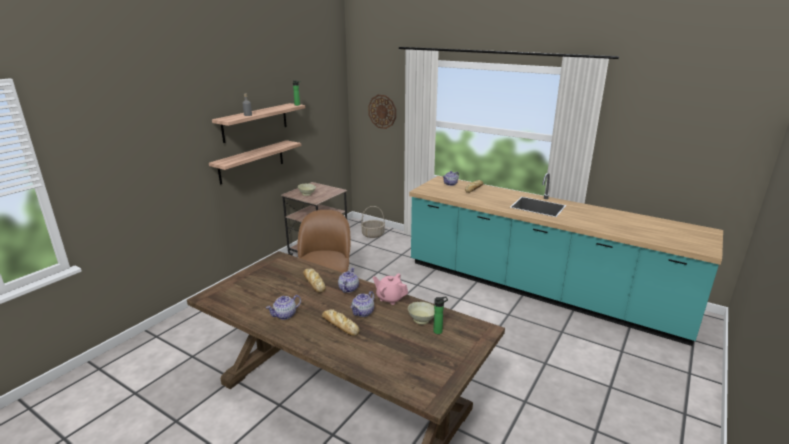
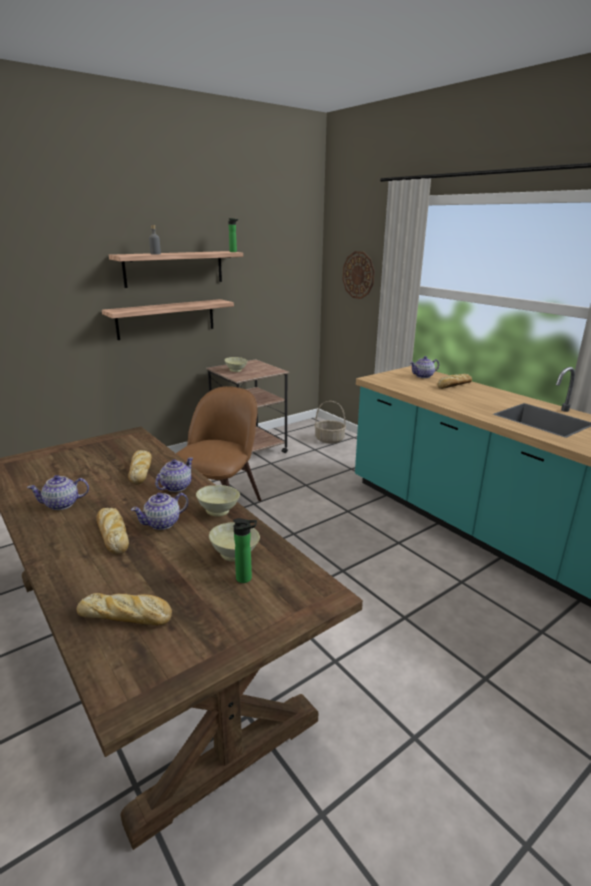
camera: 20 degrees right, 0 degrees up
(390, 298) = (219, 511): pink teapot -> beige bowl
(394, 364) = (127, 616): none -> bread

